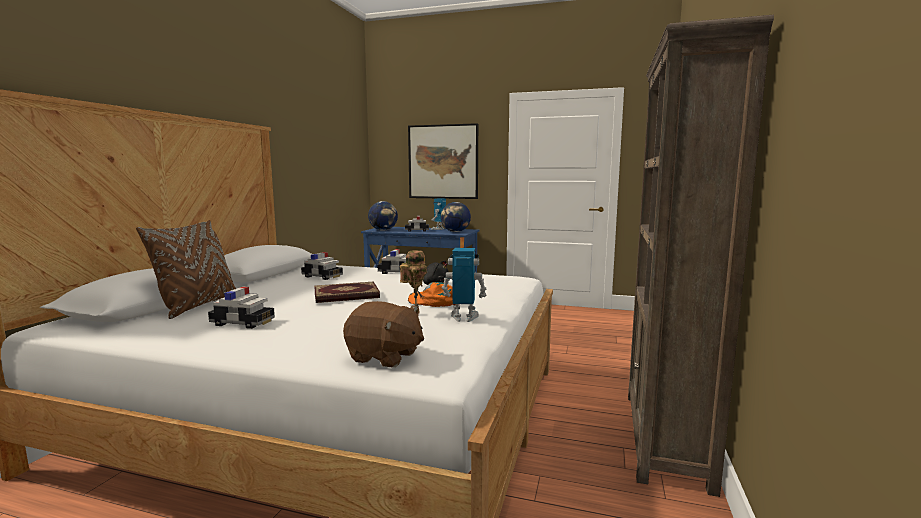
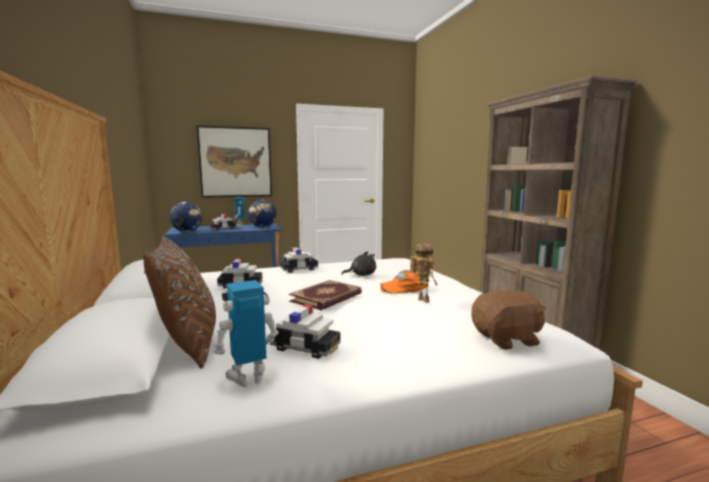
camera: 35 degrees left, 0 degrees up
(243, 323) = (306, 347): toy car -> toy car turned 45 degrees clockwise
(464, 318) = (461, 296): toy robot -> toy robot (248, 378)

